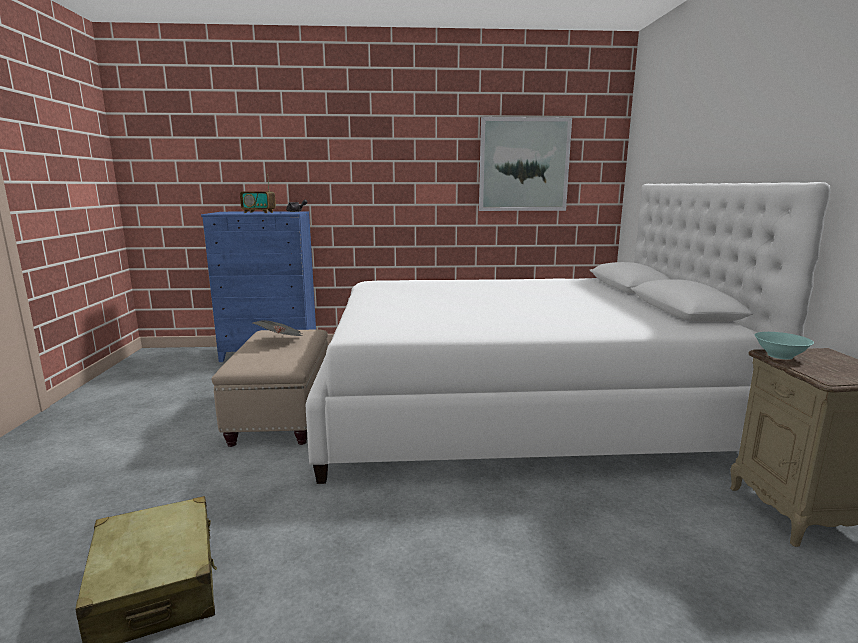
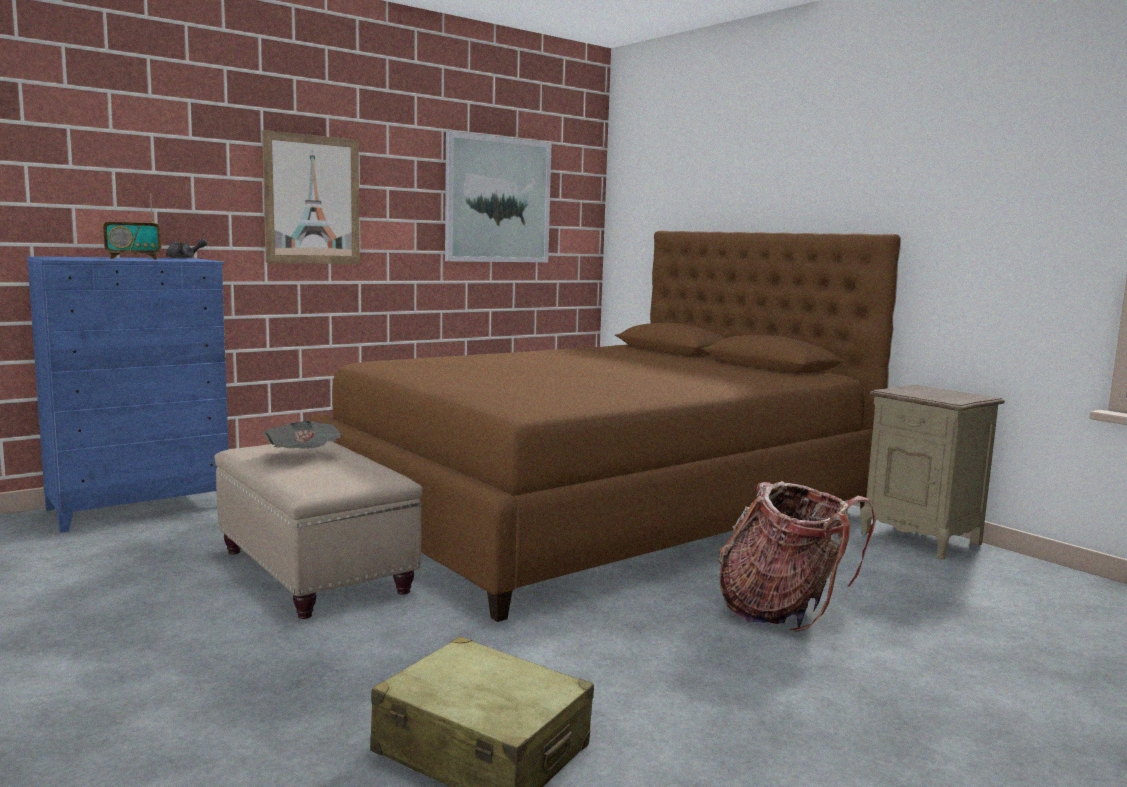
camera: 35 degrees left, 5 degrees down
(381, 172) = (312, 200): none -> picture
(516, 408) = (601, 510): white bed -> brown bed
(533, 549) = (783, 611): none -> backpack
(780, 356) = (898, 392): turquoise bowl -> none

